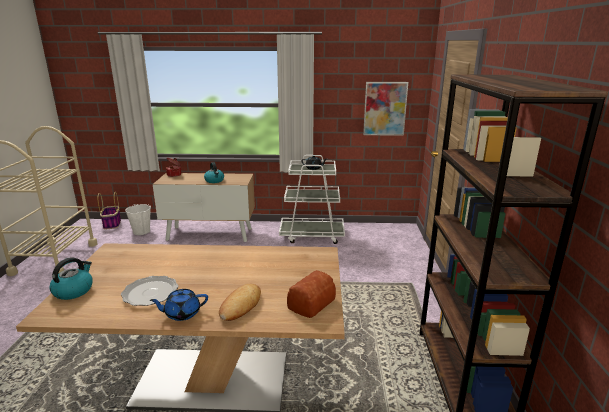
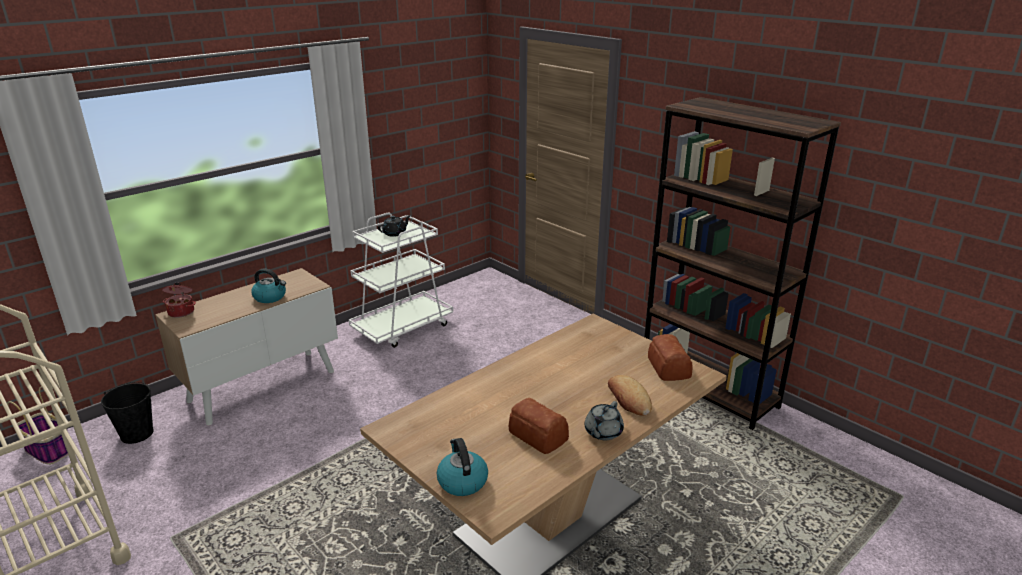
camera: 45 degrees left, 5 degrees up
(141, 231) = (137, 434): white bucket -> black bucket
(150, 293) = (538, 436): plate -> bread
(182, 313) = (602, 432): blue teapot -> grey teapot
(385, 108) = (444, 129): picture -> none

